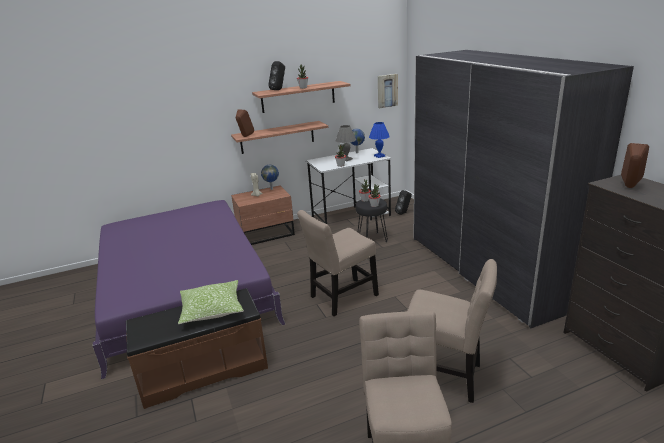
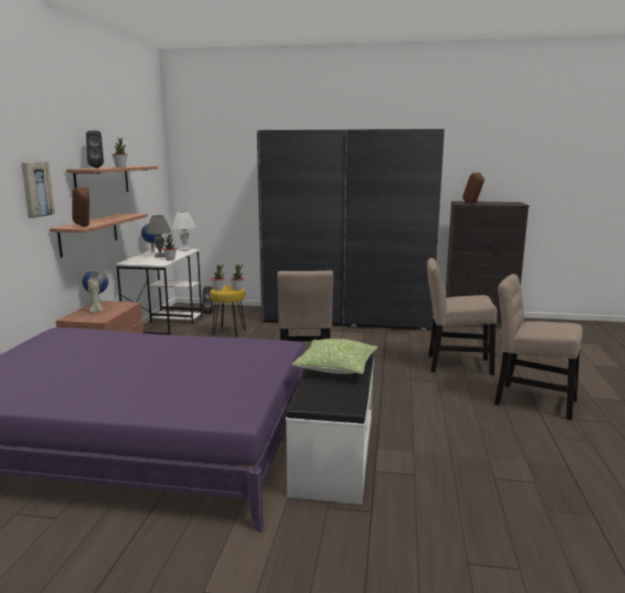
camera: 60 degrees left, 10 degrees down
(204, 370) = (333, 455): brown bench -> white bench
(372, 239) = (229, 333): black stool -> yellow stool
(379, 156) = (185, 250): blue table lamp -> white table lamp
(387, 90) = (158, 182): picture -> picture (36, 189)
(445, 376) = (455, 365): beige chair -> beige chair turned 135 degrees counterclockwise

